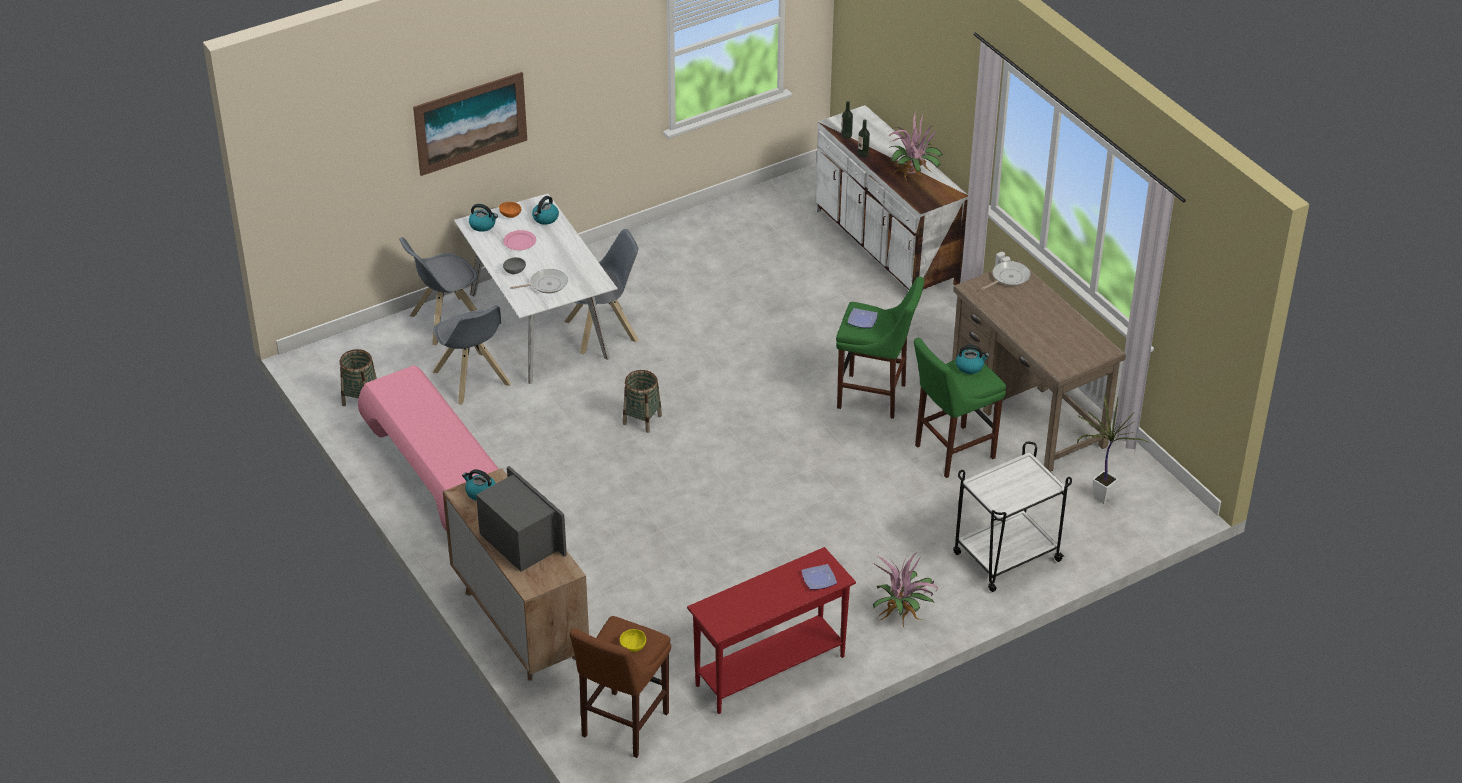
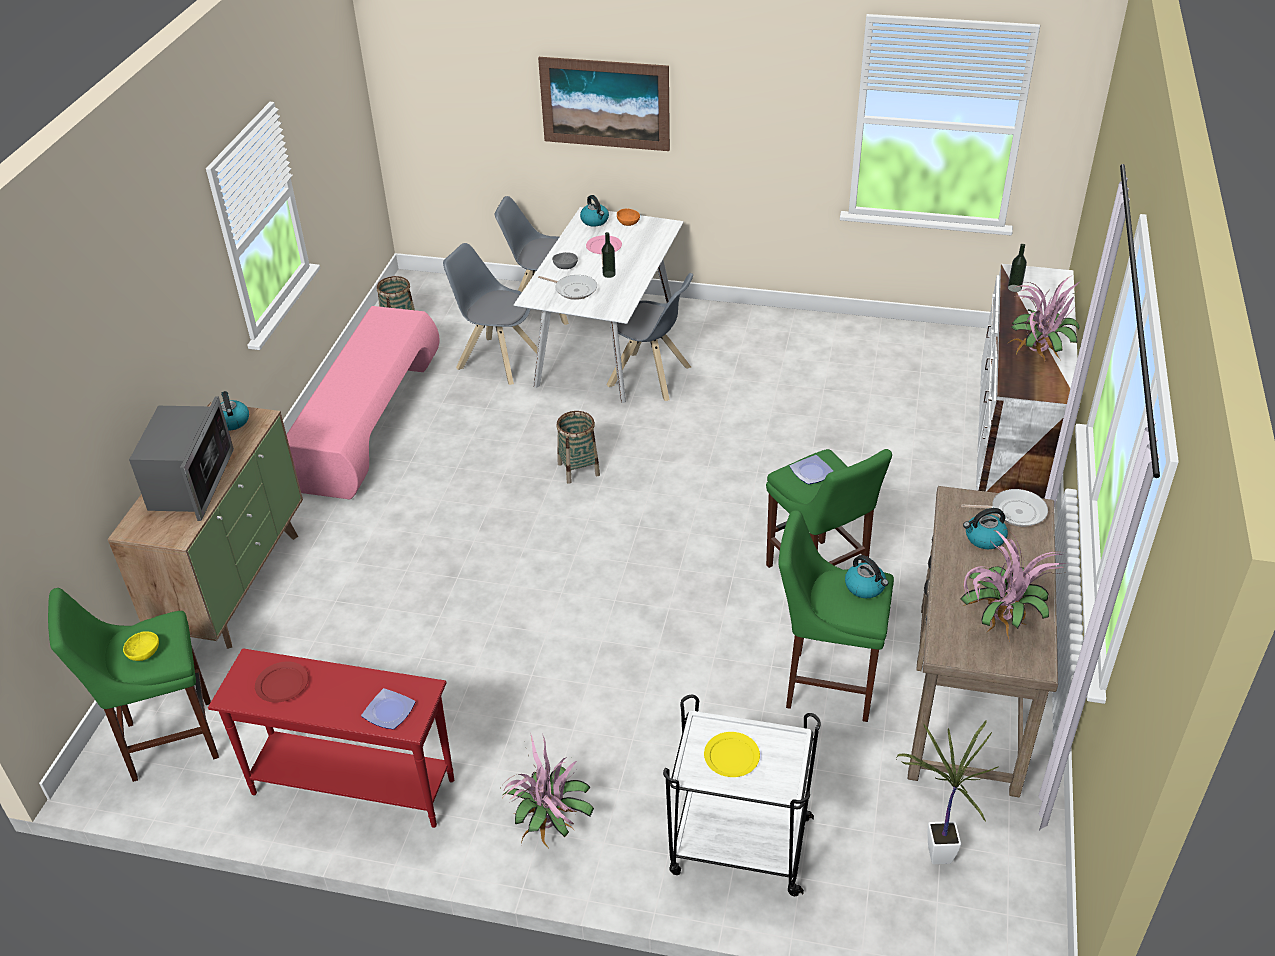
camera: 45 degrees right, 0 degrees up
(472, 379) = (497, 359): grey chair -> grey chair turned 105 degrees clockwise
(545, 218) = (651, 239): kettle -> kettle (984, 538)
(622, 727) = (166, 741): brown stool -> green stool
(740, 606) = (282, 684): none -> red plate
(863, 154) = (1009, 312): bottle -> bottle (609, 274)
(1008, 488) = (732, 756): none -> yellow plate
(1068, 341) = (999, 624): none -> potted plant

